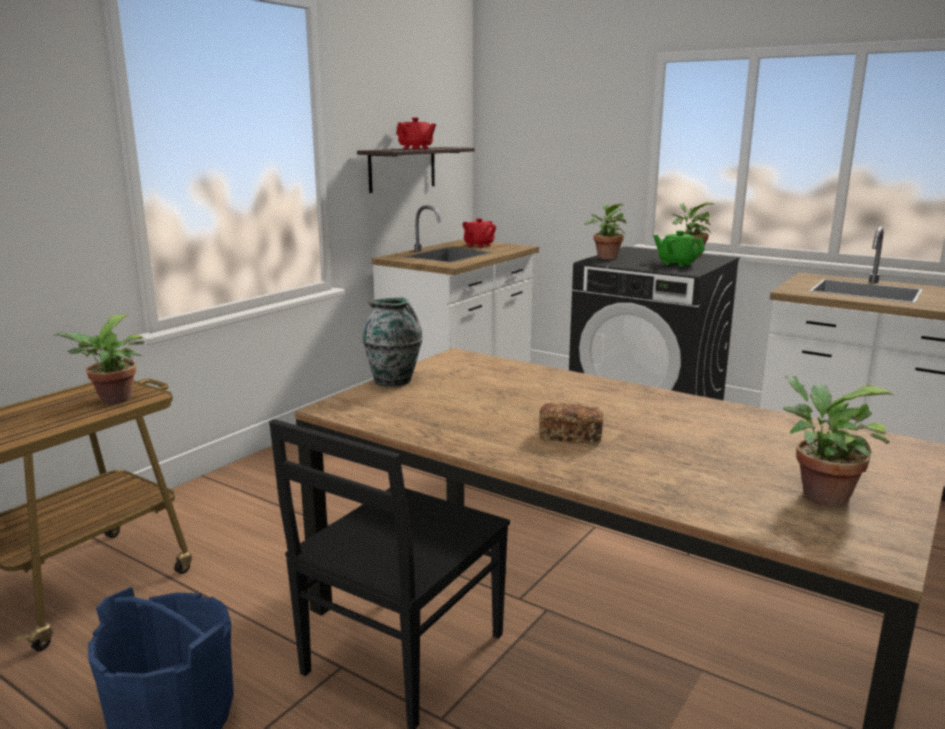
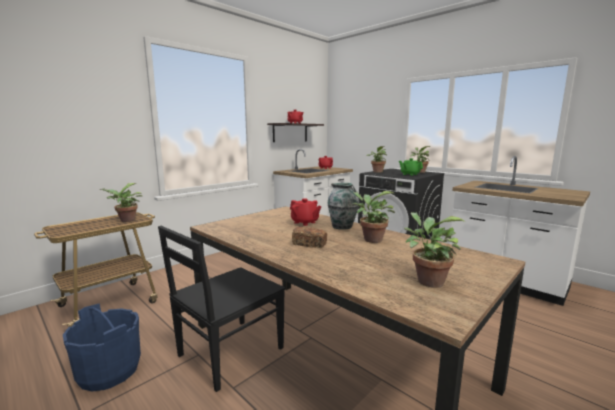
camera: 10 degrees right, 5 degrees down
(394, 381) = (246, 217): vase -> vase (342, 227)
(523, 387) = (304, 222): none -> red teapot
(673, 418) = (370, 239): none -> potted plant

